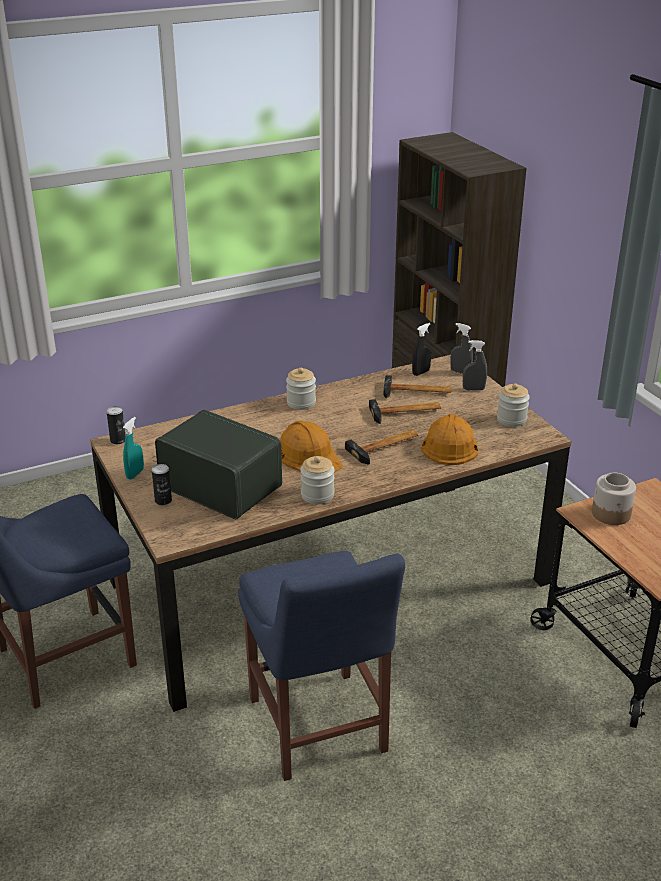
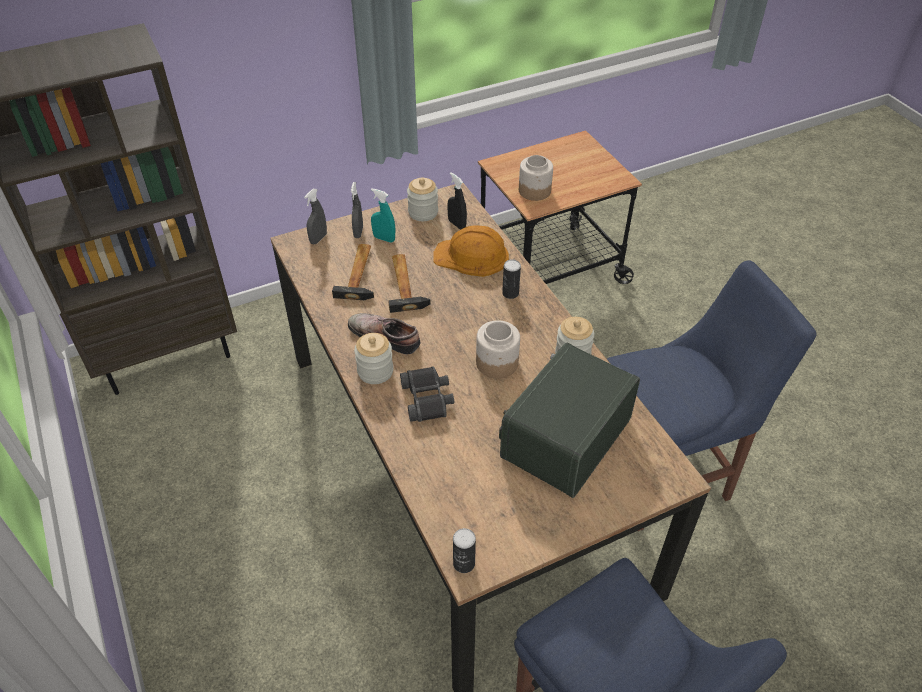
camera: 90 degrees left, 15 degrees up
(135, 474) = (546, 531): turquoise spray bottle -> turquoise spray bottle (384, 238)
(163, 500) = (601, 493): can -> can (510, 293)
(270, 425) = (427, 399): none -> black binoculars
(308, 456) = (496, 363): orange hard hat -> jar
(341, 406) = (386, 335): none -> shoe
(386, 447) = (476, 301): hammer -> none
(421, 372) = (314, 268): black spray bottle -> black spray bottle (457, 224)

